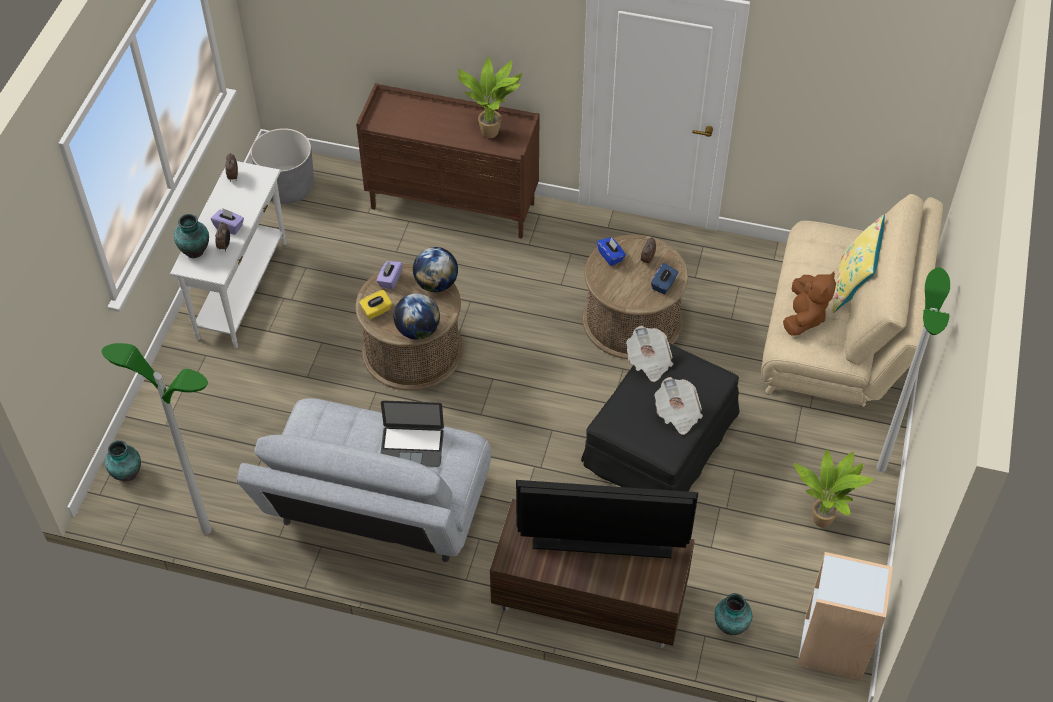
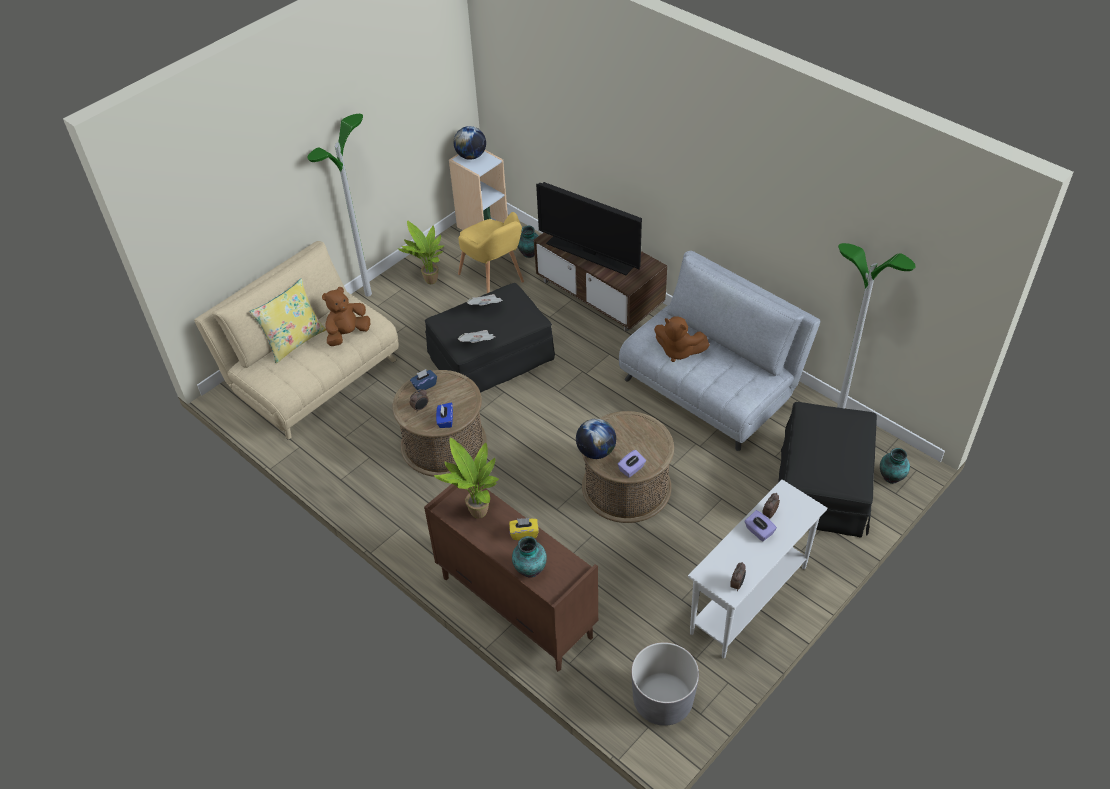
camera: 150 degrees left, 5 degrees down
(195, 250) = (797, 519): vase -> vase (529, 570)
(201, 434) = (823, 485): none -> black ottoman
(376, 311) = (656, 448): yellow tissue box -> yellow tissue box (524, 533)
(412, 446) = (678, 351): laptop -> brown plush toy
(417, 330) = (631, 420): globe -> globe (471, 156)
(742, 558) = (494, 280): none -> yellow armchair

